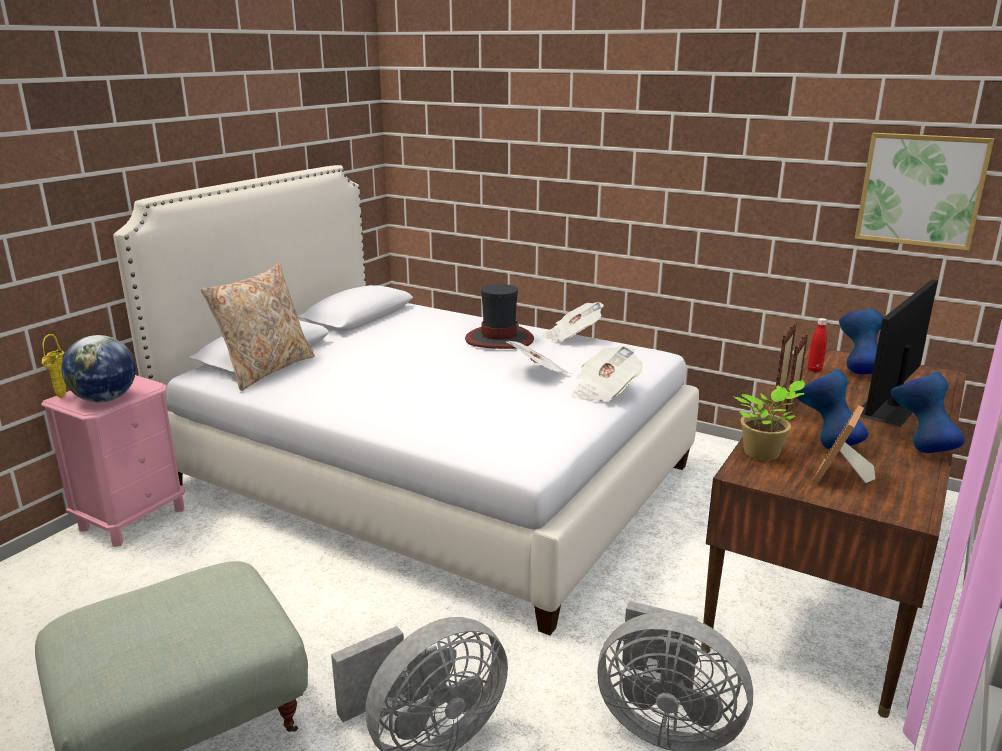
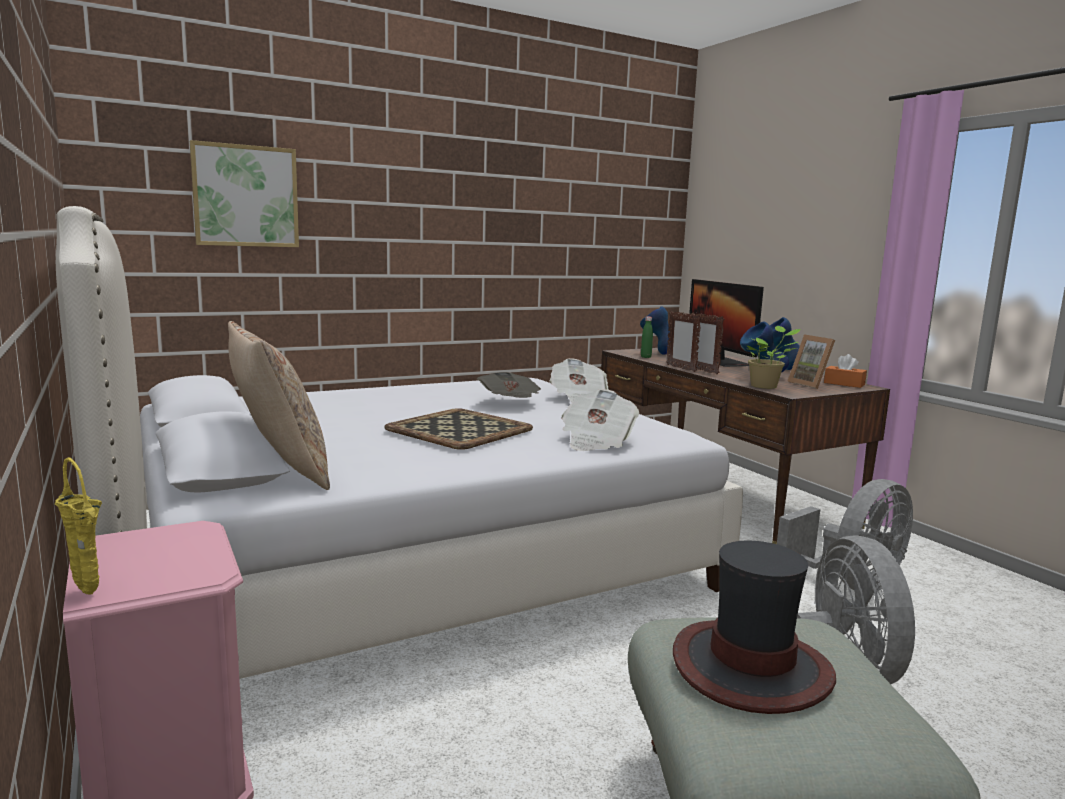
camera: 60 degrees left, 10 degrees down
(105, 399) = (184, 562): globe -> none
(417, 381) = (459, 429): none -> tray
(499, 339) = (402, 396): hat -> hat (751, 667)
(572, 337) = (445, 383): newspaper -> newspaper (596, 441)
(814, 370) = (646, 357): red bottle -> green bottle
(898, 499) = (844, 384): none -> orange tissue box
(921, 190) = (626, 231): picture -> picture (246, 196)

